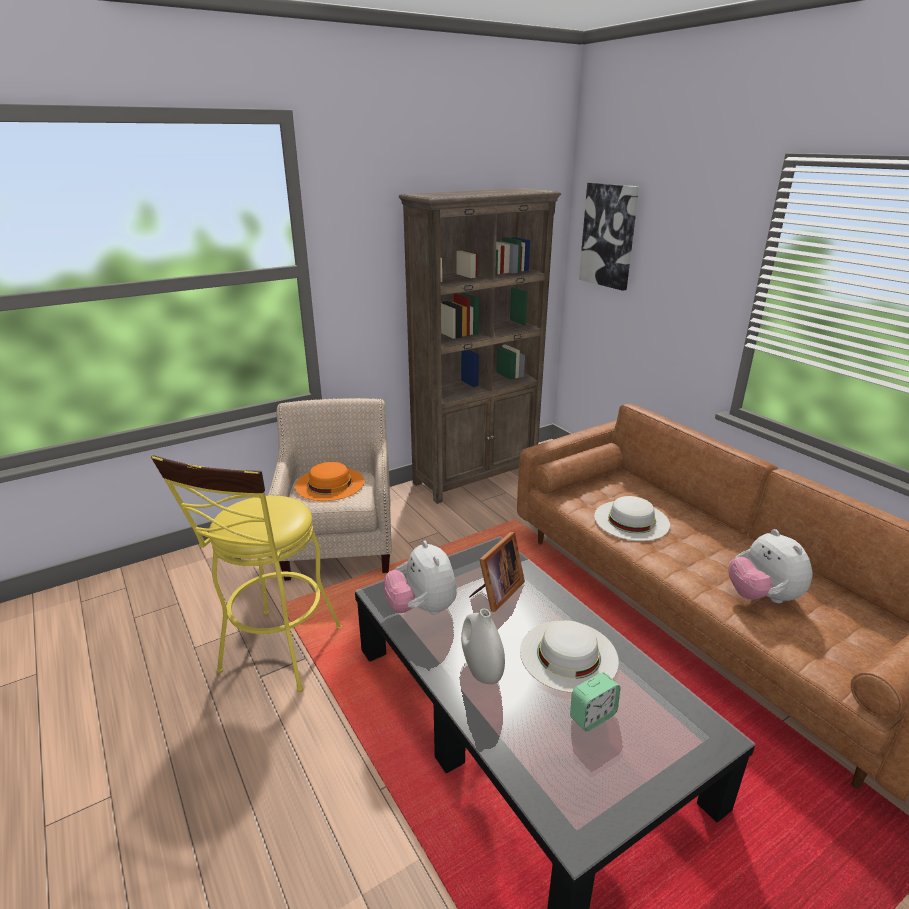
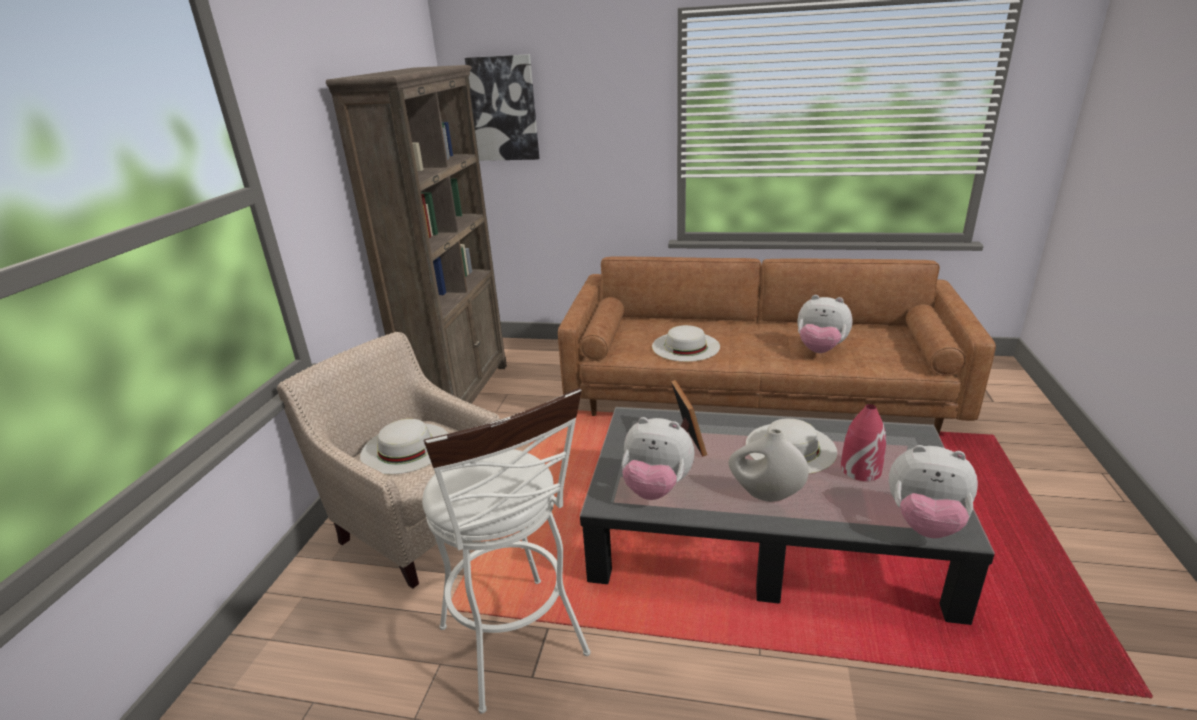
camera: 45 degrees left, 0 degrees up
(276, 656) = (519, 649): yellow stool -> white stool
(329, 483) = (406, 448): orange hat -> white hat
(559, 800) = (924, 523): none -> plush toy
(592, 716) = (860, 469): alarm clock -> red vase

